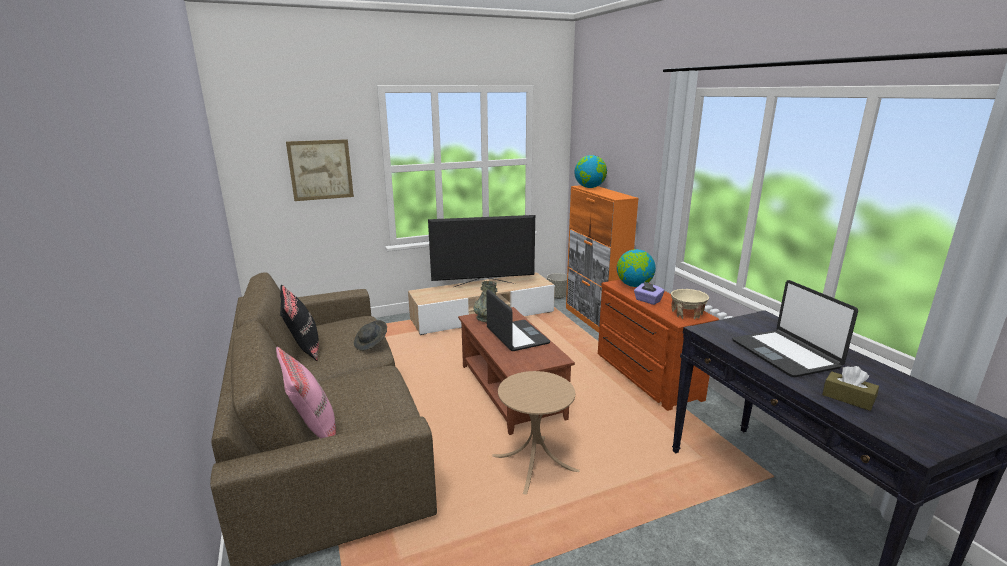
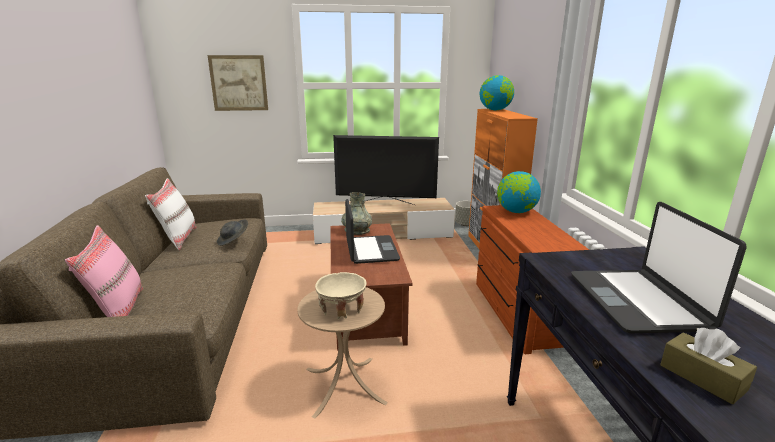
camera: 15 degrees right, 0 degrees up
(303, 348) = (178, 238): black pillow -> white pillow
(647, 301) = (520, 227): purple tissue box -> none
(687, 314) = (558, 246): beige bowl -> beige bowl (342, 309)

